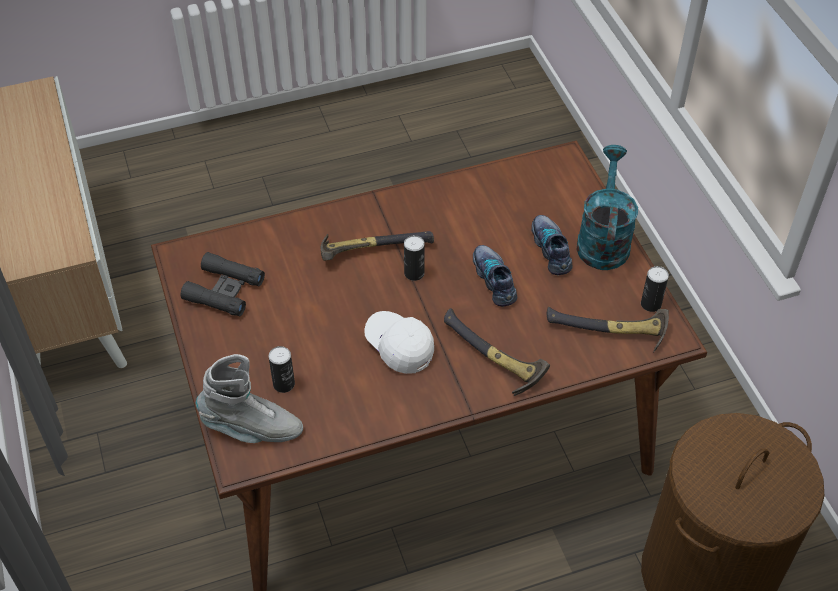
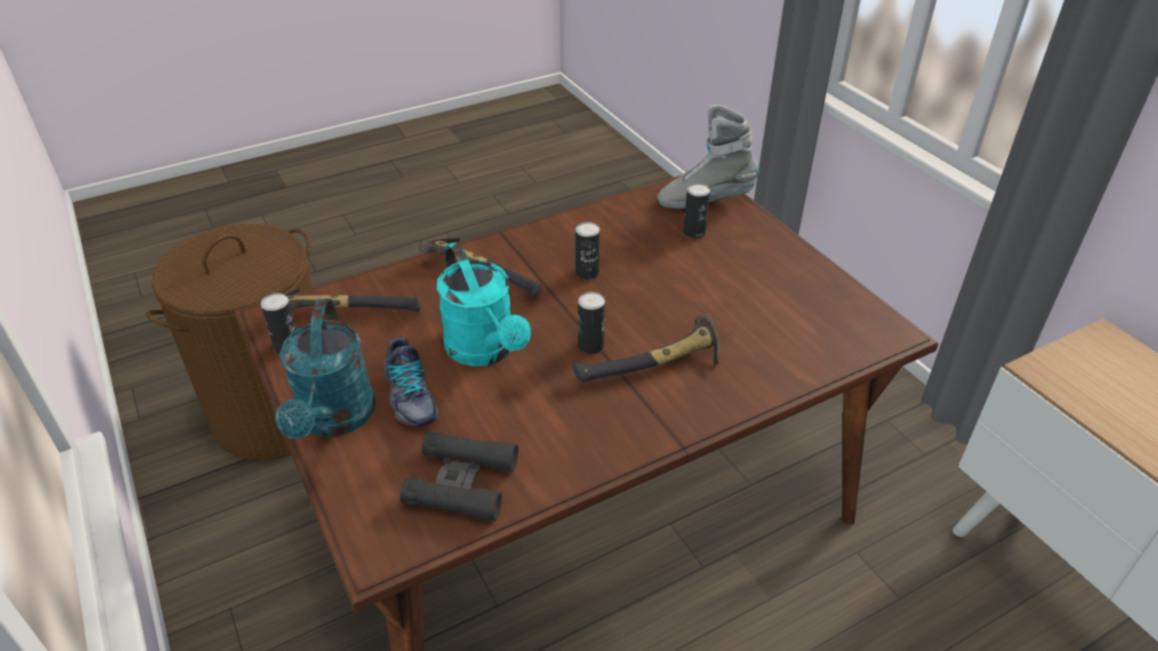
camera: 170 degrees right, 10 degrees down
(224, 290) = (810, 302): black binoculars -> black binoculars (461, 483)
(399, 347) = (587, 273): white cap -> can
(495, 279) = (486, 351): shoe -> turquoise watering can

